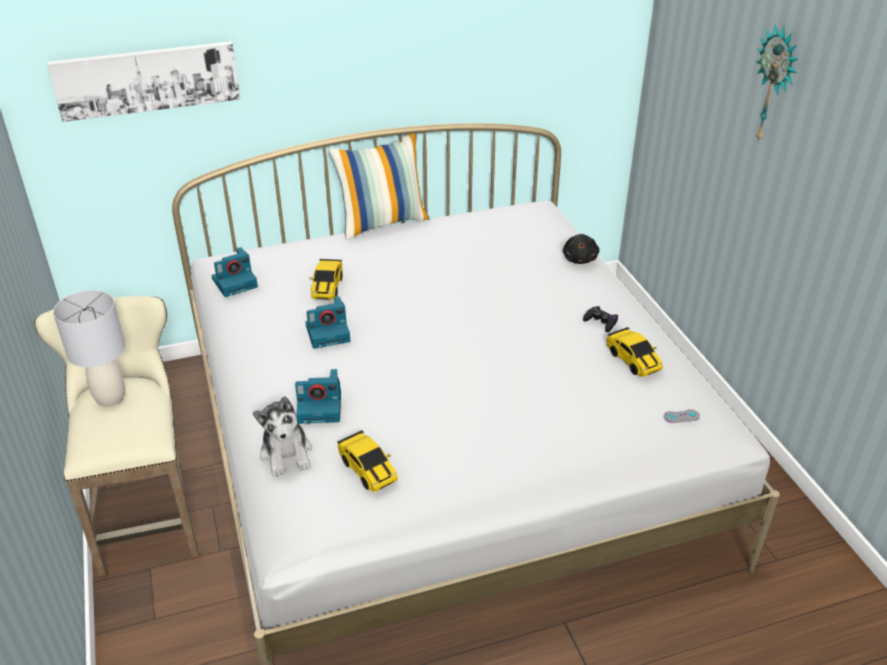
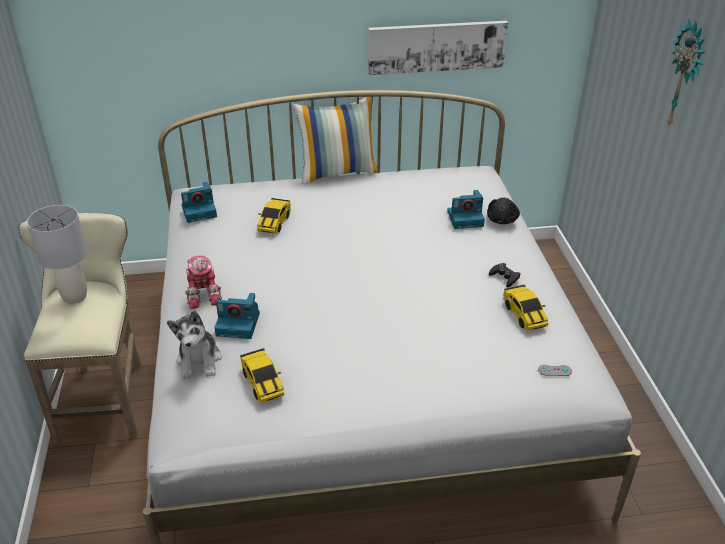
camera: 10 degrees right, 0 degrees up
(147, 79) = (141, 33): picture -> picture (436, 46)
(269, 376) = (204, 293): none -> toy robot
(328, 332) = (264, 261): camera -> camera (466, 218)

